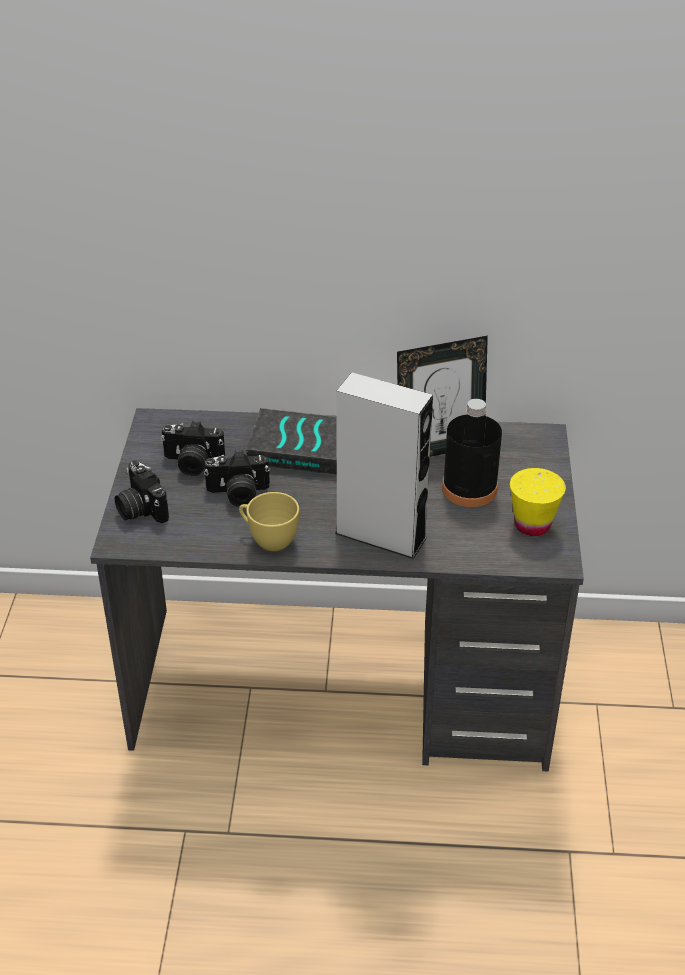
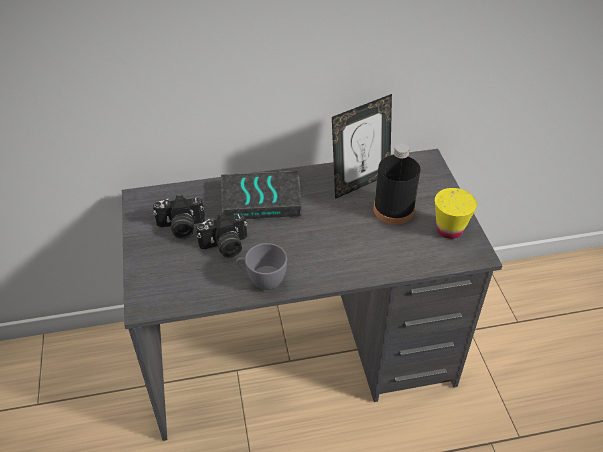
camera: 15 degrees left, 5 degrees up
(140, 509) = (152, 274): camera -> none
(268, 539) = (262, 280): yellow cup -> grey cup
(381, 535) = (345, 260): grey speaker -> none

